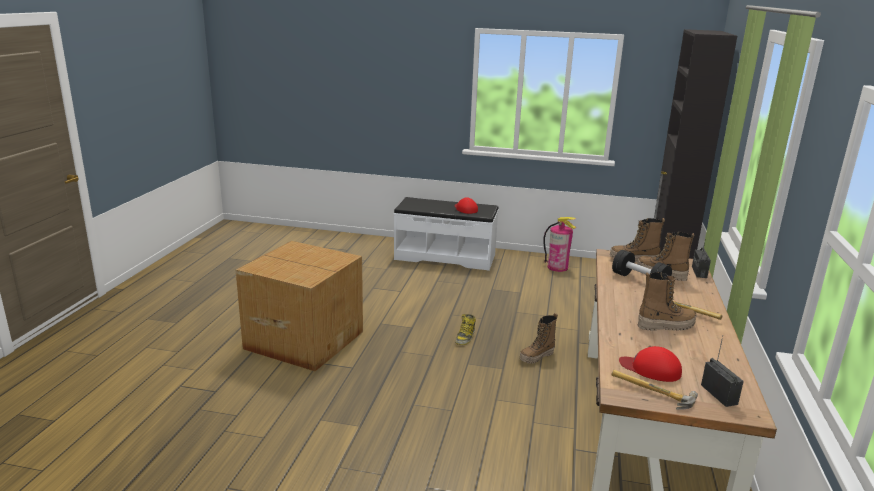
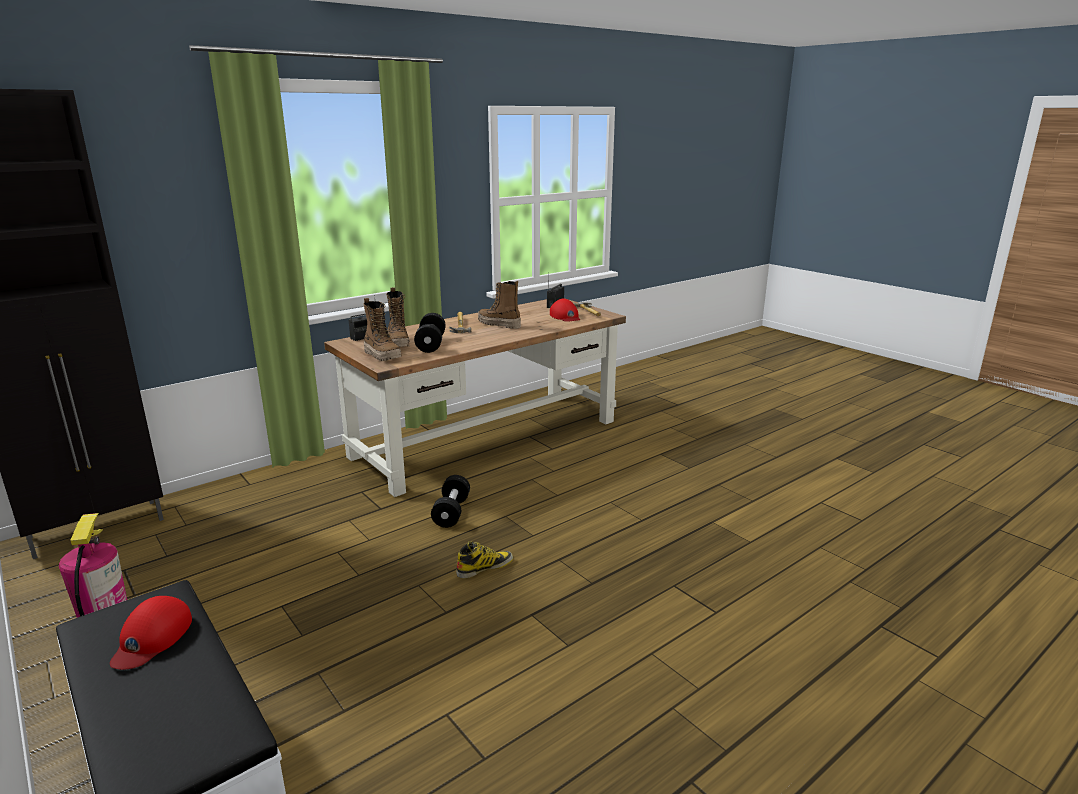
camera: 140 degrees left, 0 degrees up
(304, 339) = (716, 667): cardboard box -> none
(537, 357) = (451, 512): boot -> black dumbbell

